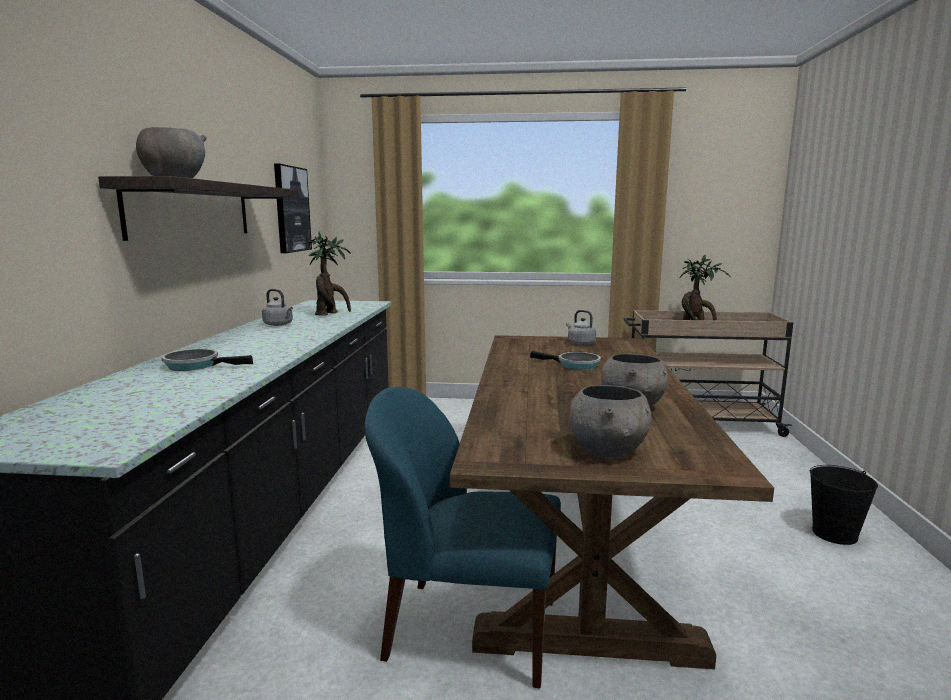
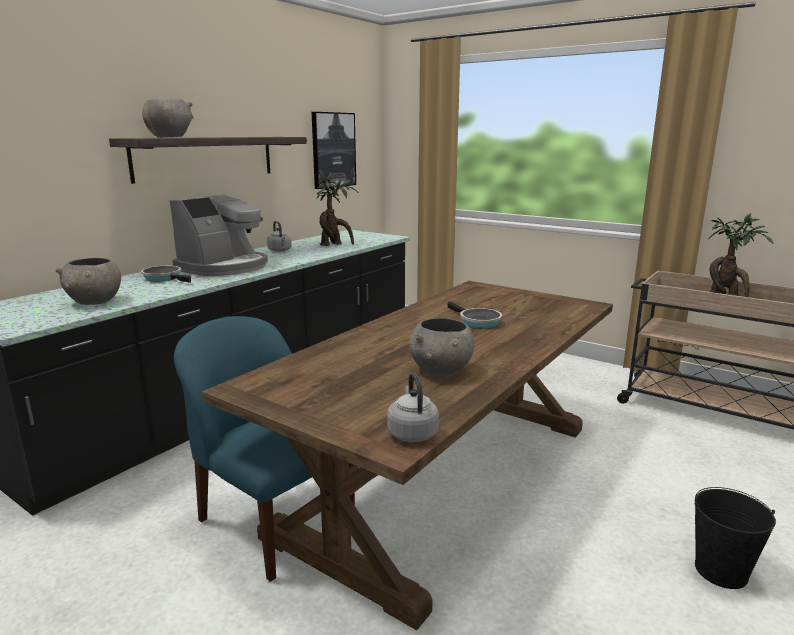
camera: 30 degrees right, 5 degrees up
(250, 346) = (224, 267): none -> coffee machine
(580, 343) = (530, 300): grey kettle -> grey kettle (412, 433)
(608, 451) = (336, 404): grey bowl -> grey bowl (95, 302)

